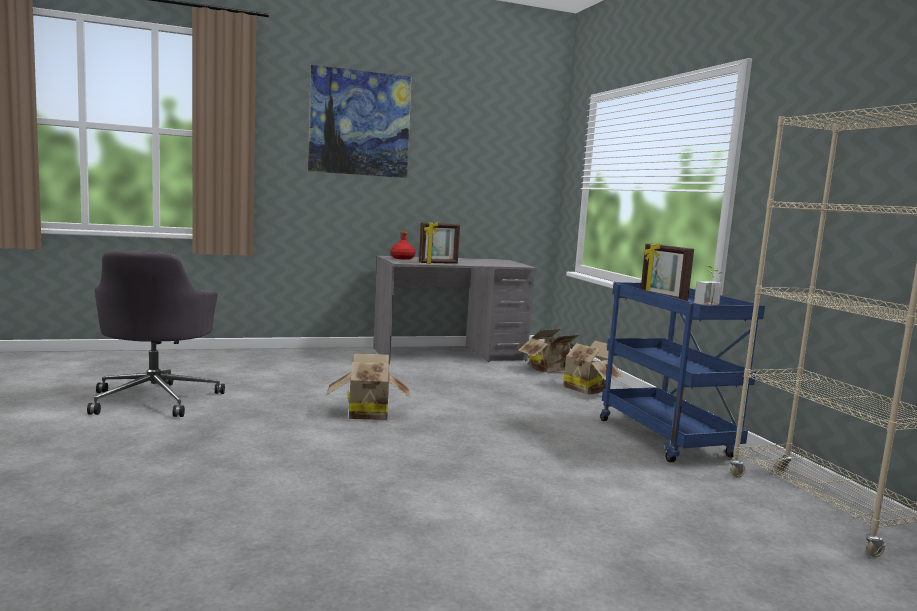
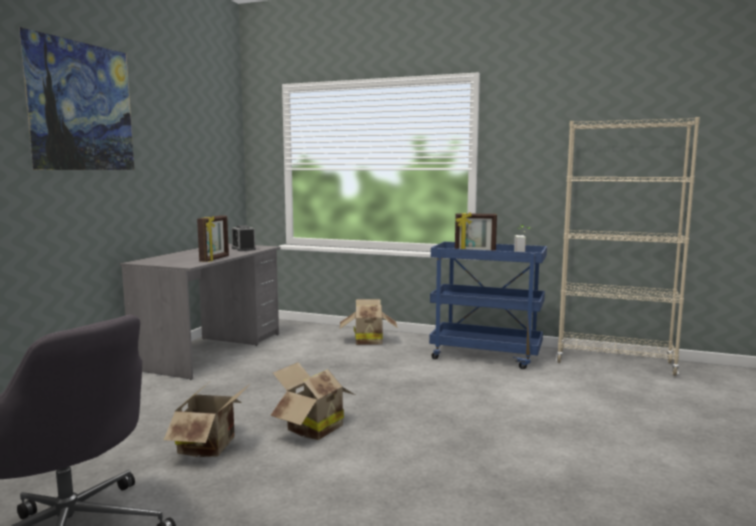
camera: 50 degrees left, 0 degrees up
(403, 258) = (162, 261): red bottle -> none
(496, 263) = (243, 249): none -> alarm clock
(551, 370) = (311, 335): cardboard box -> cardboard box (212, 446)

